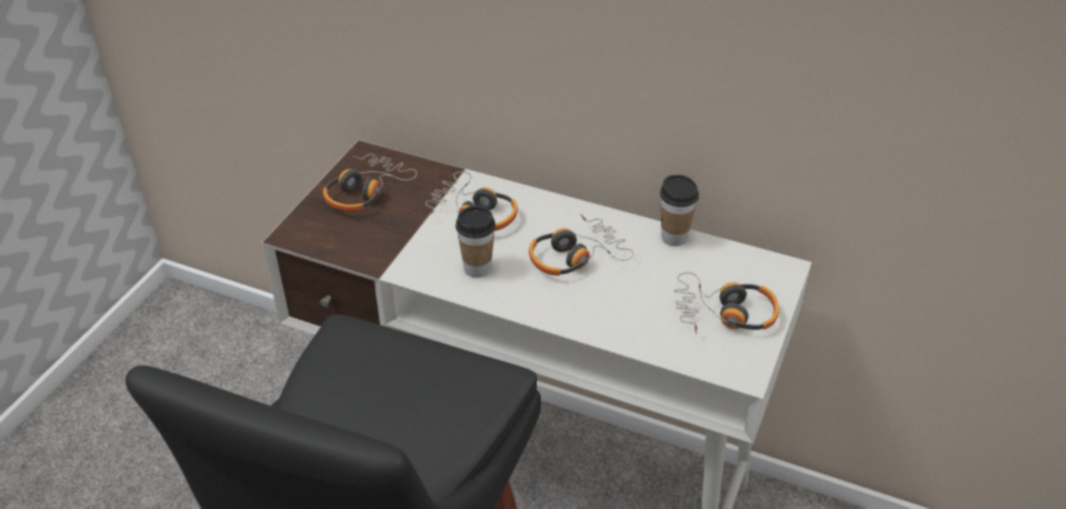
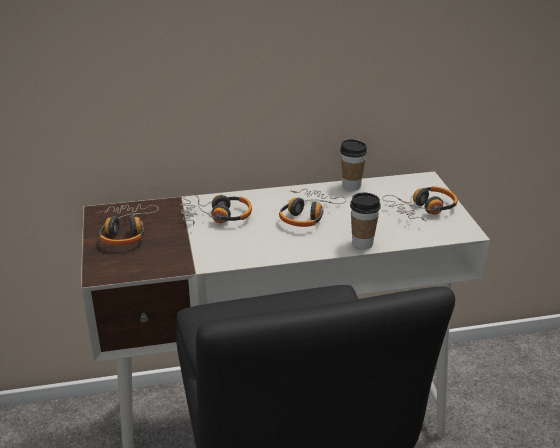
camera: 35 degrees left, 10 degrees down
(477, 268) = (255, 243): cup -> cup (362, 243)

